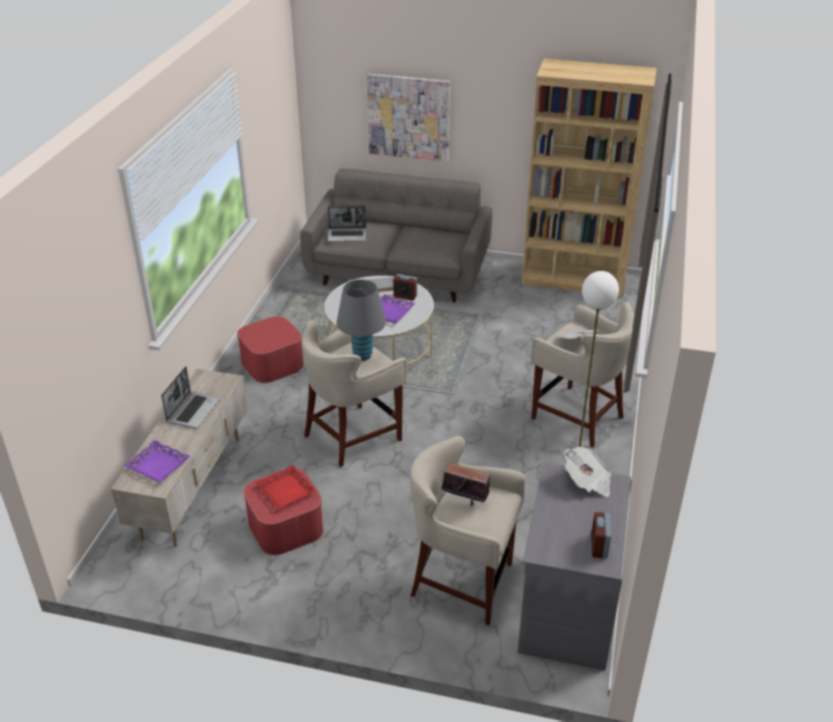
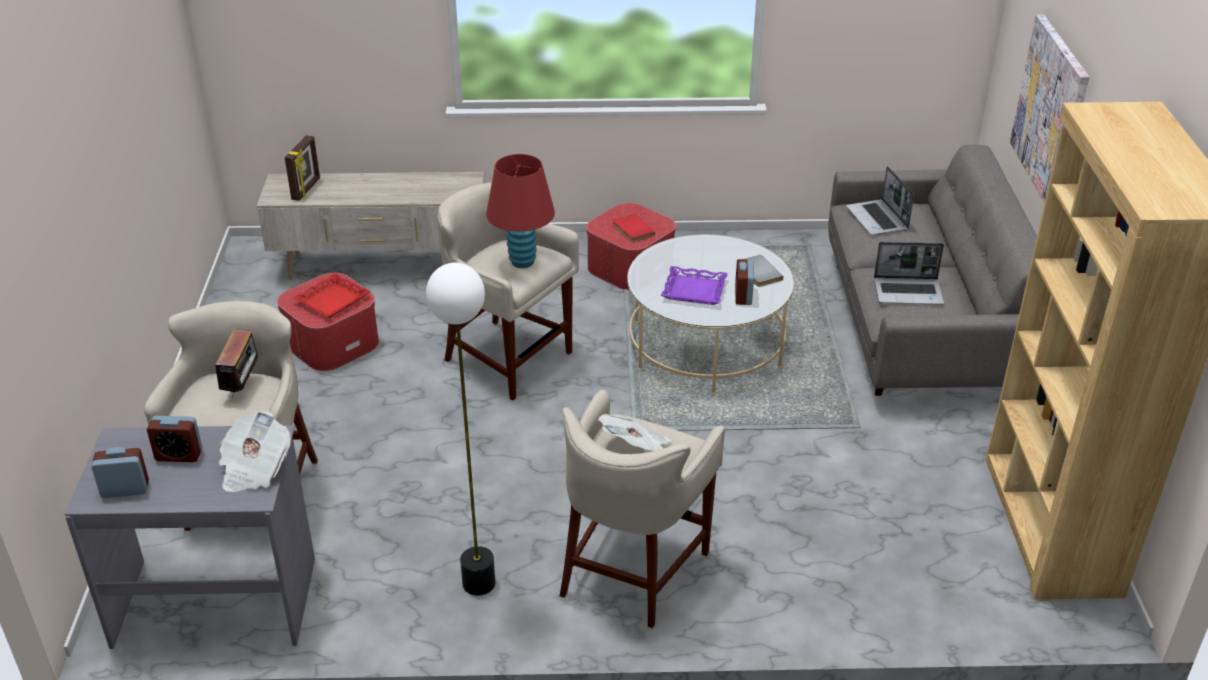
camera: 75 degrees right, 0 degrees up
(157, 465) = (306, 189): purple tray -> picture frame
(193, 410) = (404, 187): laptop -> laptop (909, 292)
(275, 335) = (631, 230): none -> red book
(362, 355) = (522, 262): grey table lamp -> red table lamp
(566, 518) = (179, 455): none -> alarm clock

